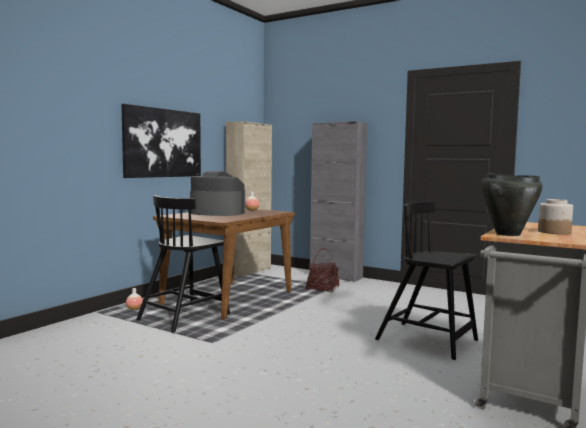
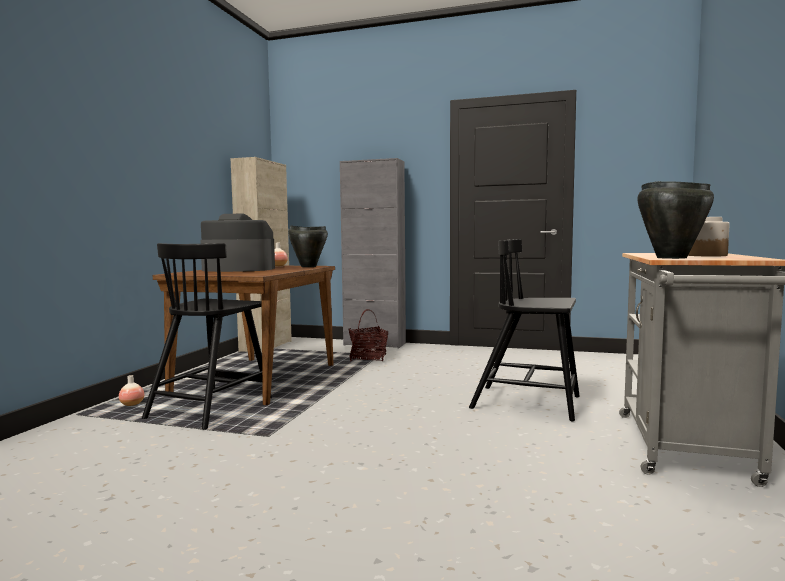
camera: 15 degrees left, 0 degrees up
(163, 143) = (155, 179): picture -> none
(272, 212) = (308, 266): none -> black cooking pot

